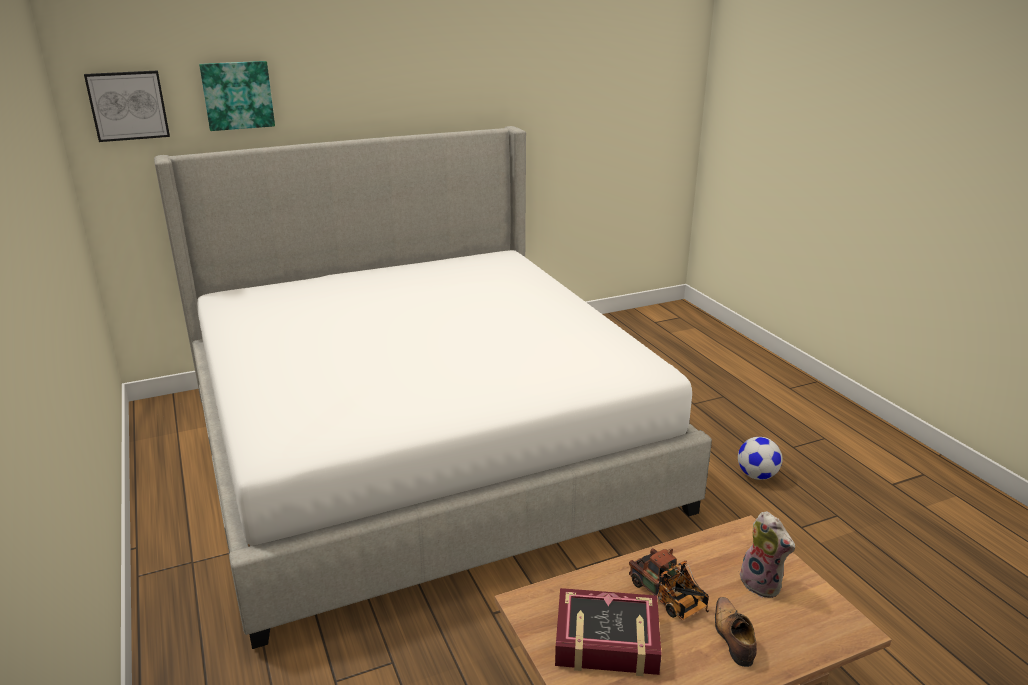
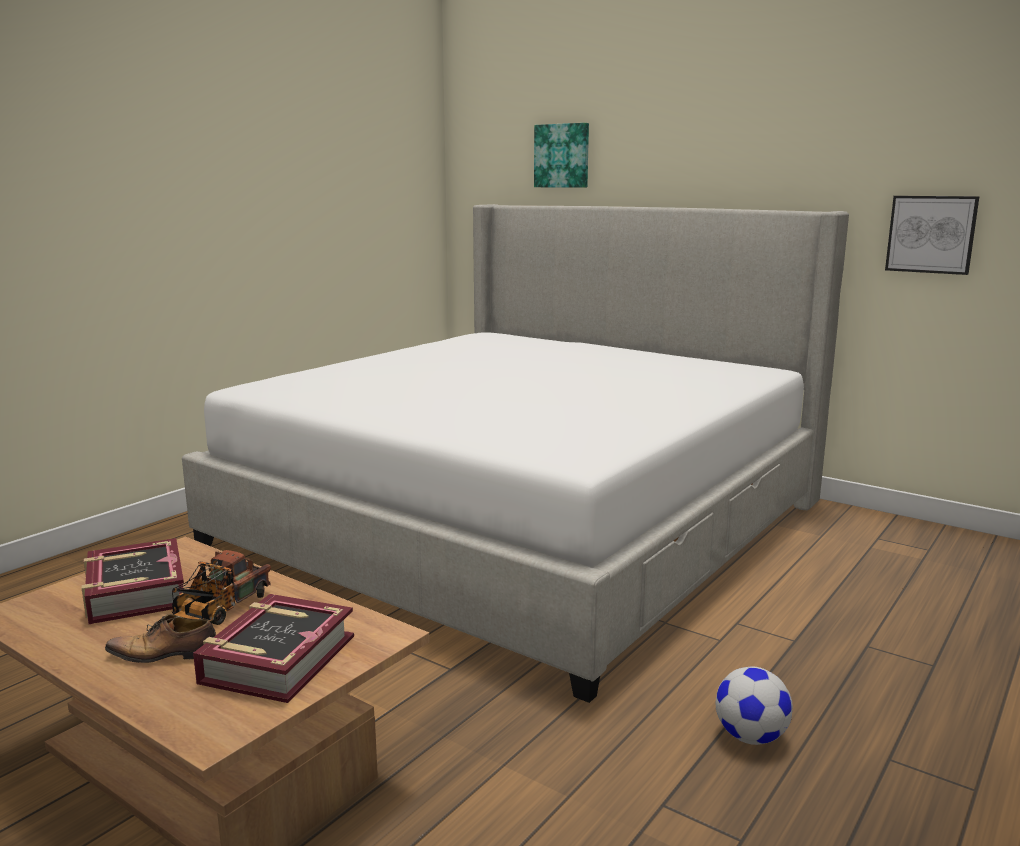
camera: 60 degrees right, 10 degrees down
(128, 105) = (486, 160): picture -> picture (931, 234)
(733, 637) = (164, 654): shoe -> shoe turned 150 degrees counterclockwise
(763, 584) = (277, 659): plush toy -> book

